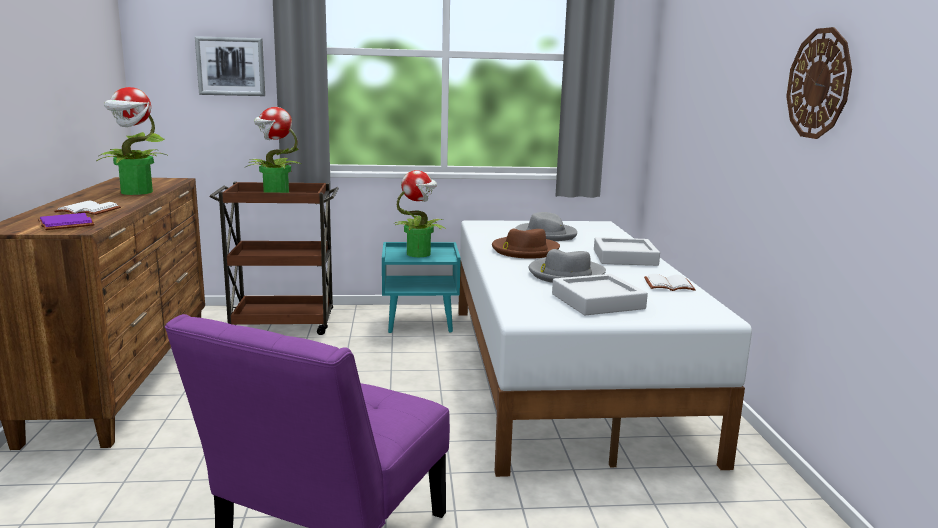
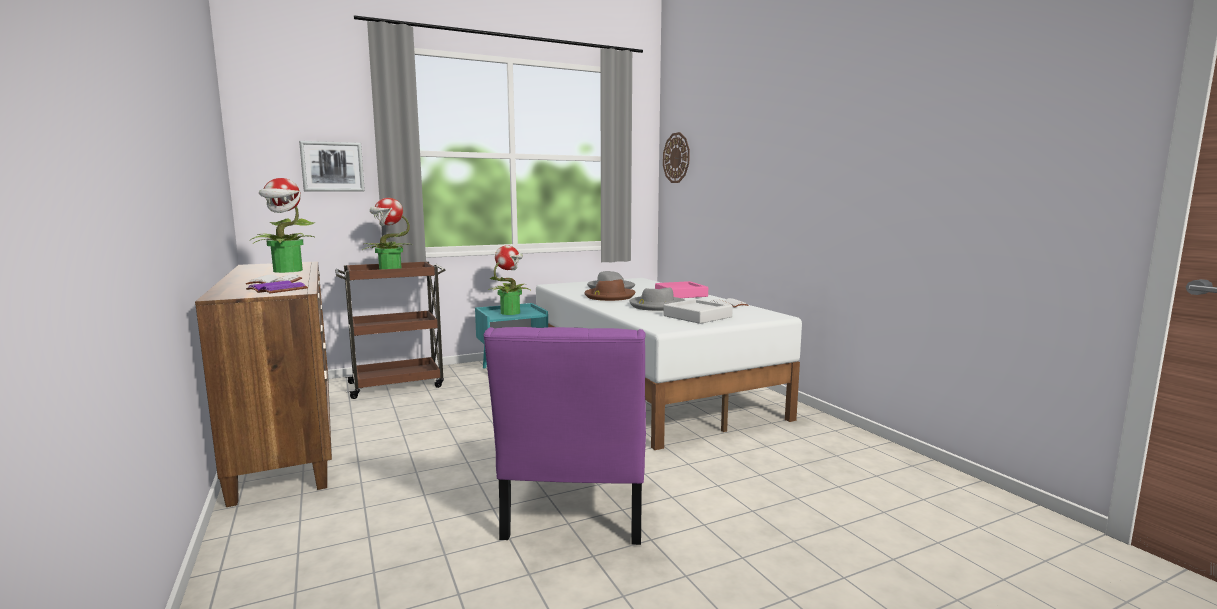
camera: 20 degrees left, 5 degrees down
(625, 257) = (681, 294): grey tray -> pink tray
(819, 84) = (816, 161): wall clock -> wall clock (676, 158)

